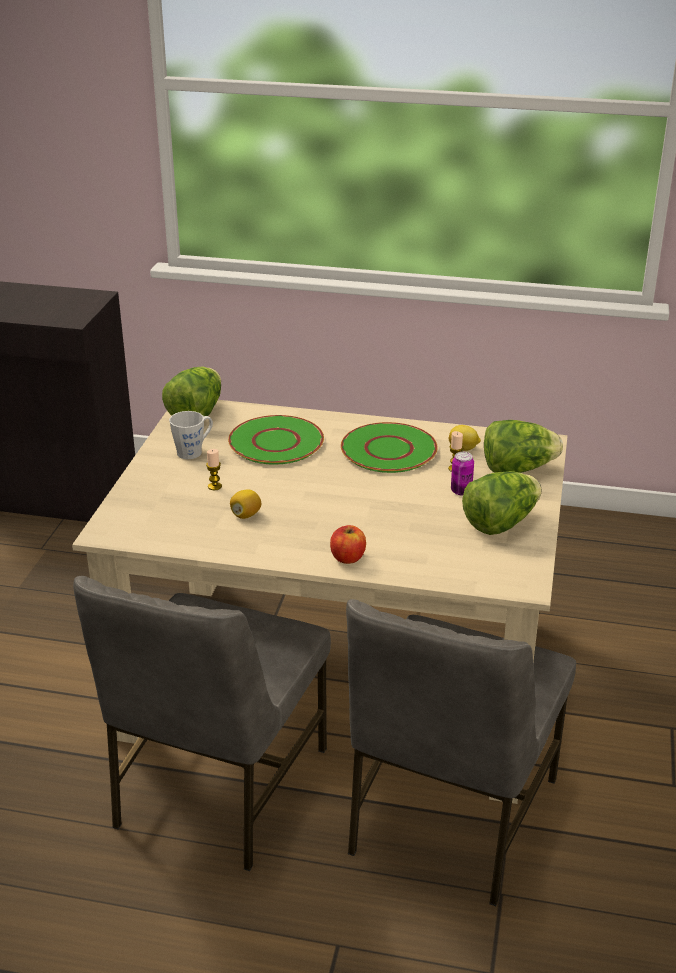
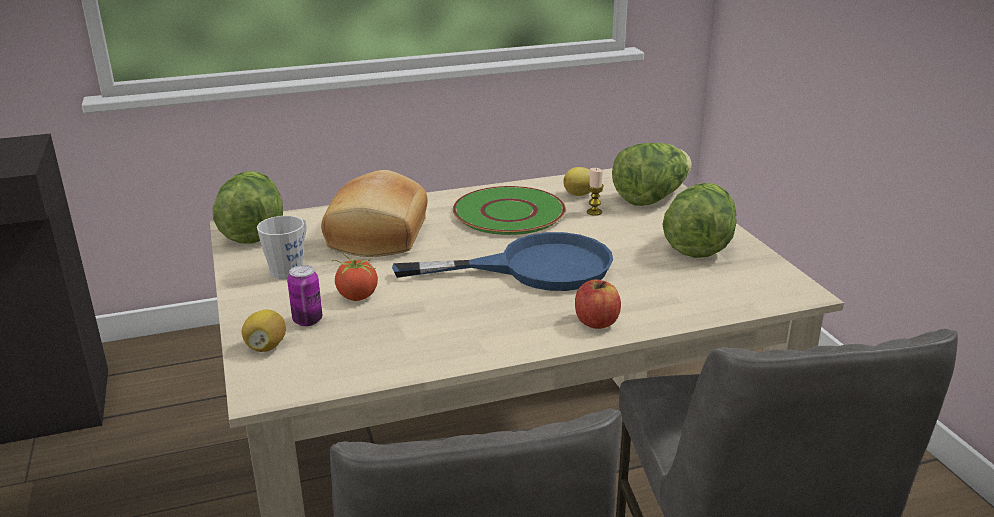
camera: 30 degrees left, 5 degrees down
(214, 486) = (357, 296): candle -> tomato
(246, 515) = (429, 314): lemon -> lemon (266, 347)
(276, 442) = (380, 235): green plate -> bread
(354, 502) = (534, 268): none -> blue frying pan
(461, 491) = (625, 229): can -> can (307, 320)

